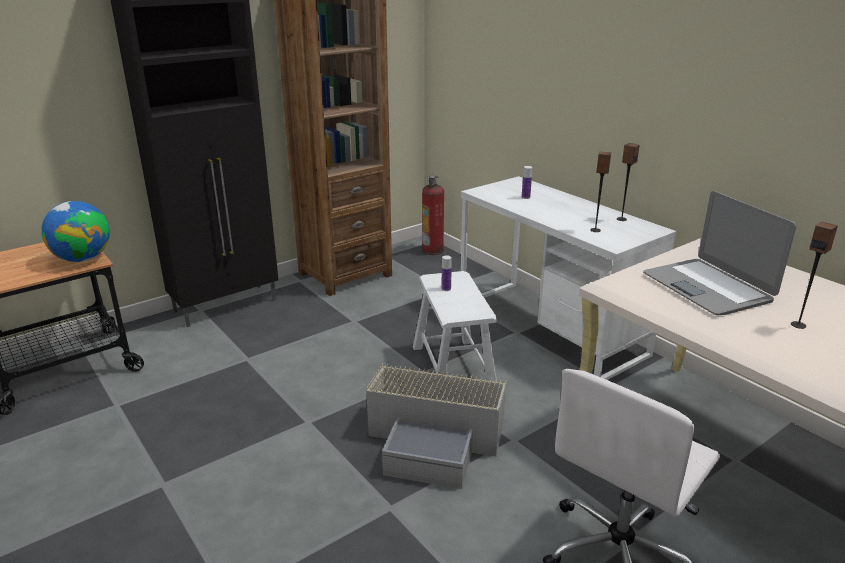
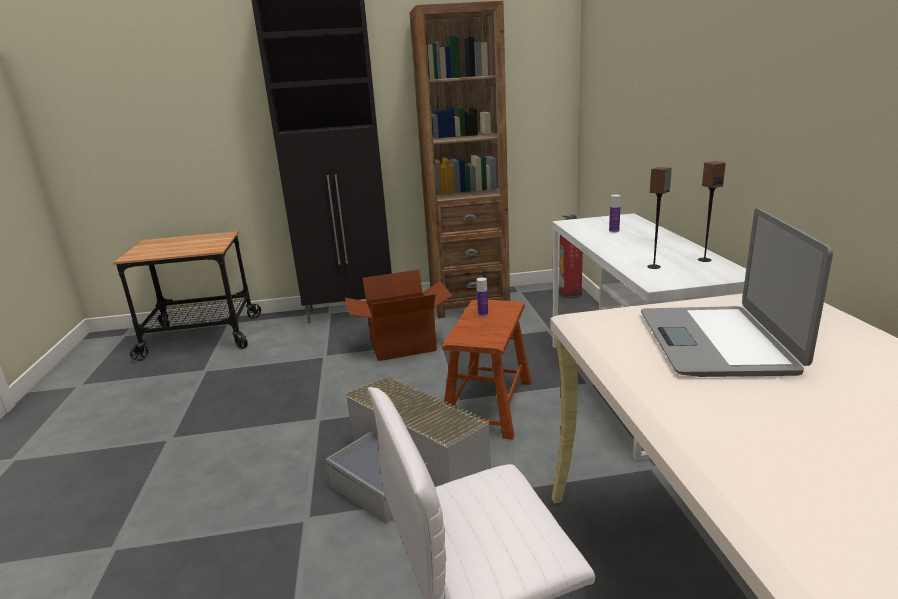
camera: 30 degrees right, 5 degrees down
(83, 259) = (210, 246): globe -> none
(321, 332) = (403, 346): none -> cardboard box
(453, 369) = (488, 405): white stool -> brown stool
(798, 325) = (810, 413): speaker -> none

